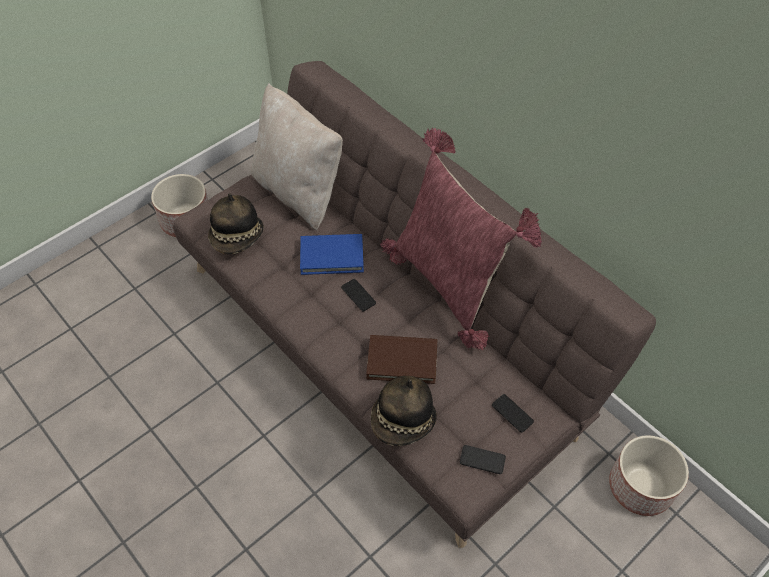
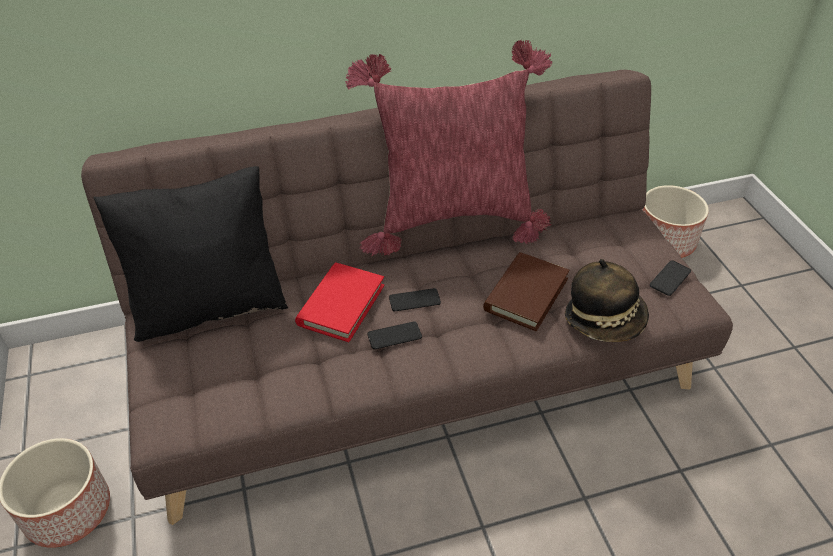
camera: 65 degrees left, 10 degrees down
(237, 237) = (238, 389): hat -> none
(299, 191) = (210, 305): beige pillow -> black pillow
(332, 256) = (341, 305): blue book -> red book
(512, 413) = (625, 238): phone -> phone (394, 336)

